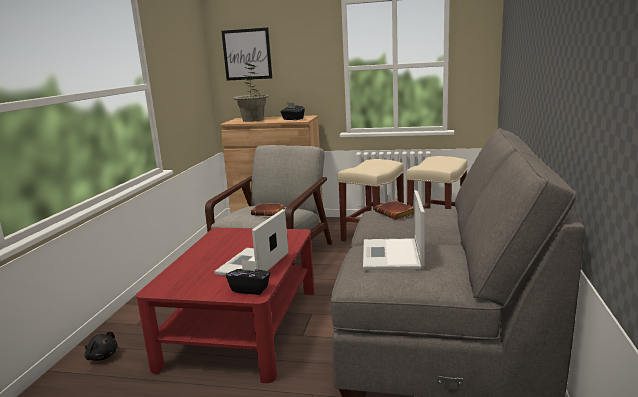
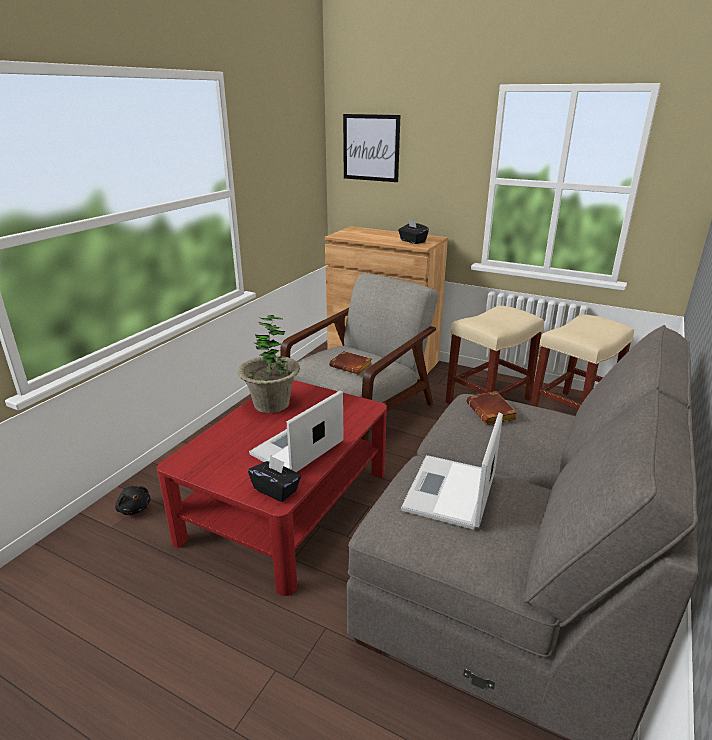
camera: 15 degrees right, 10 degrees up
(253, 120) = (366, 235): potted plant -> potted plant (271, 404)

